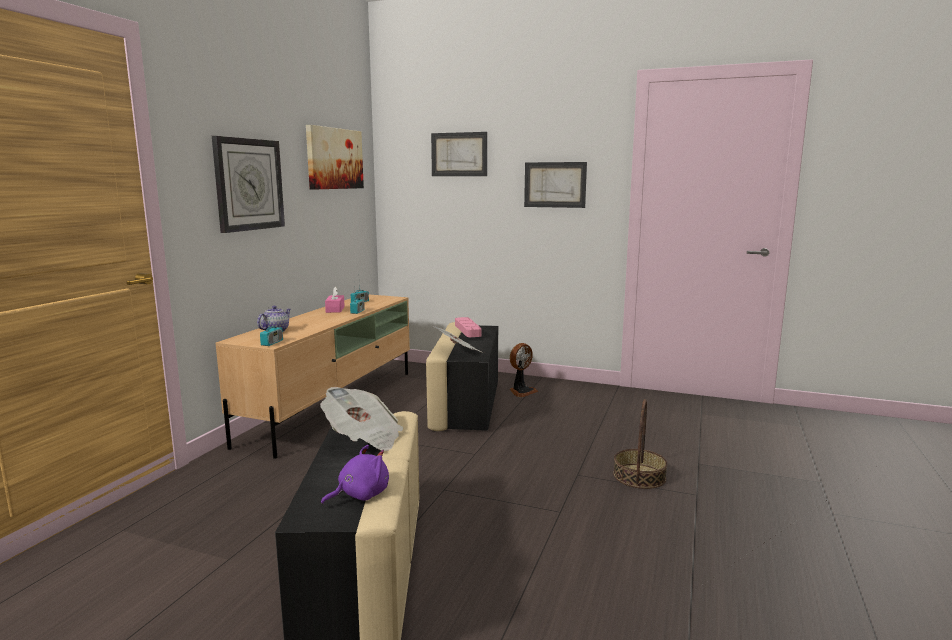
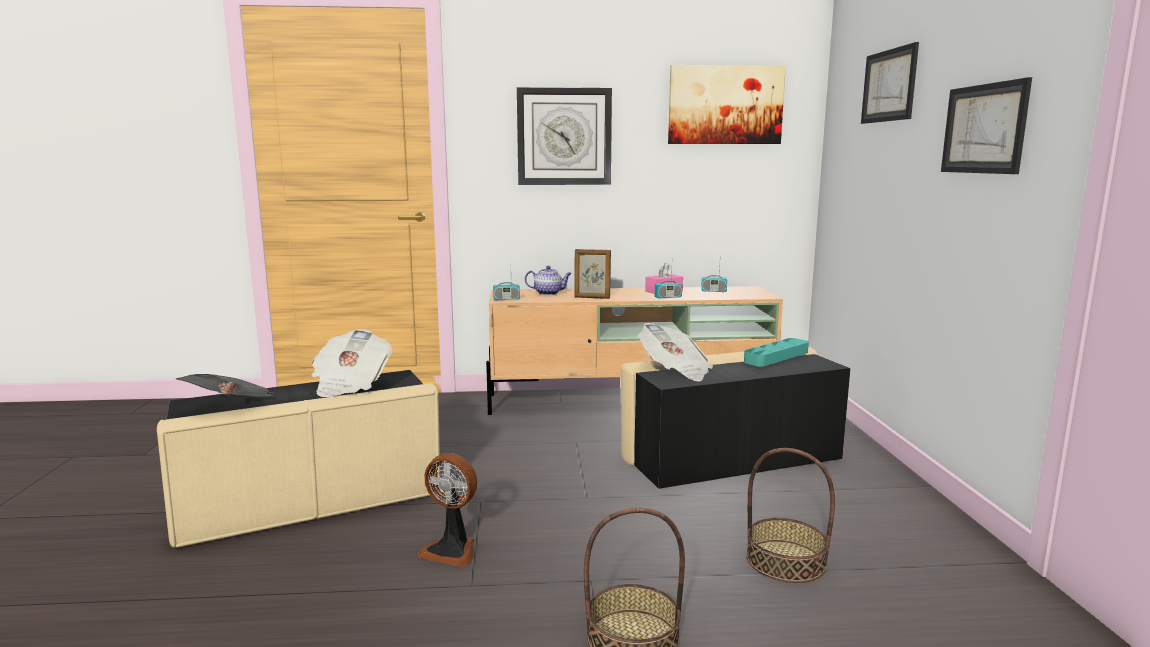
camera: 65 degrees right, 0 degrees up
(319, 325) = (592, 297): none -> picture frame
(360, 495) = (233, 409): purple plush toy -> newspaper
(467, 330) = (776, 357): pink tray -> turquoise tray
(521, 391) = (837, 484): fan -> fan (452, 550)
(589, 425) = (785, 561): none -> basket

